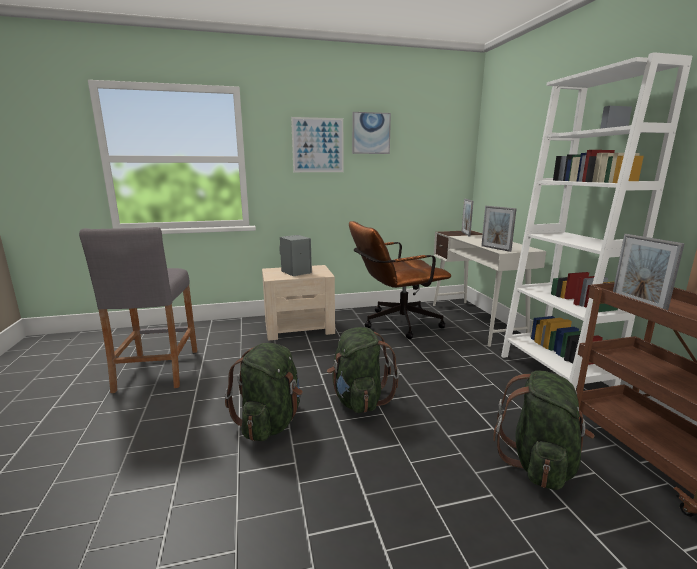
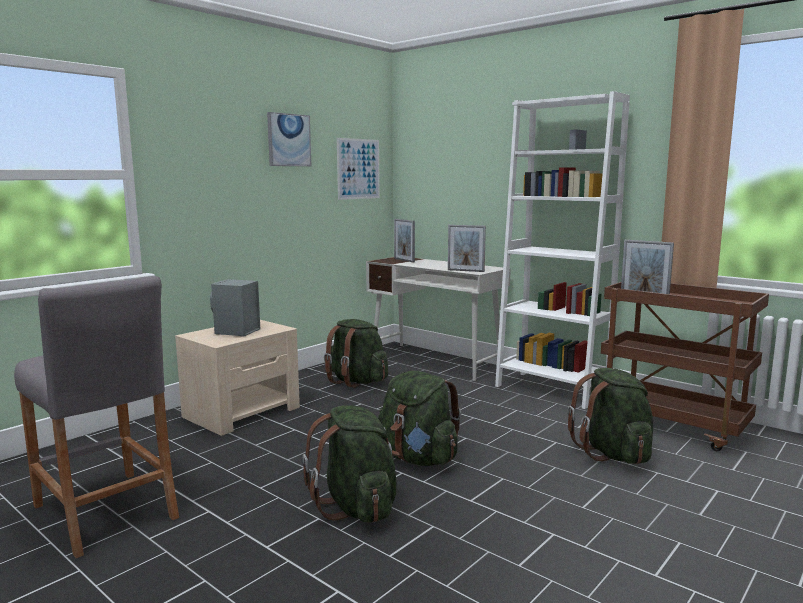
camera: 35 degrees left, 5 degrees down
(318, 145) = (229, 154): picture -> picture (358, 169)
(395, 324) = (356, 381): brown office chair -> green backpack

